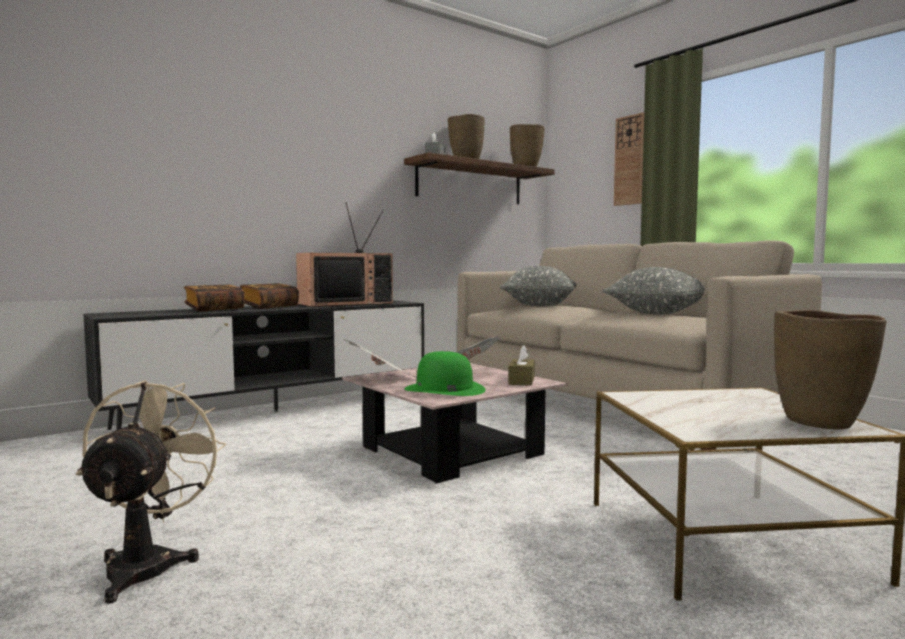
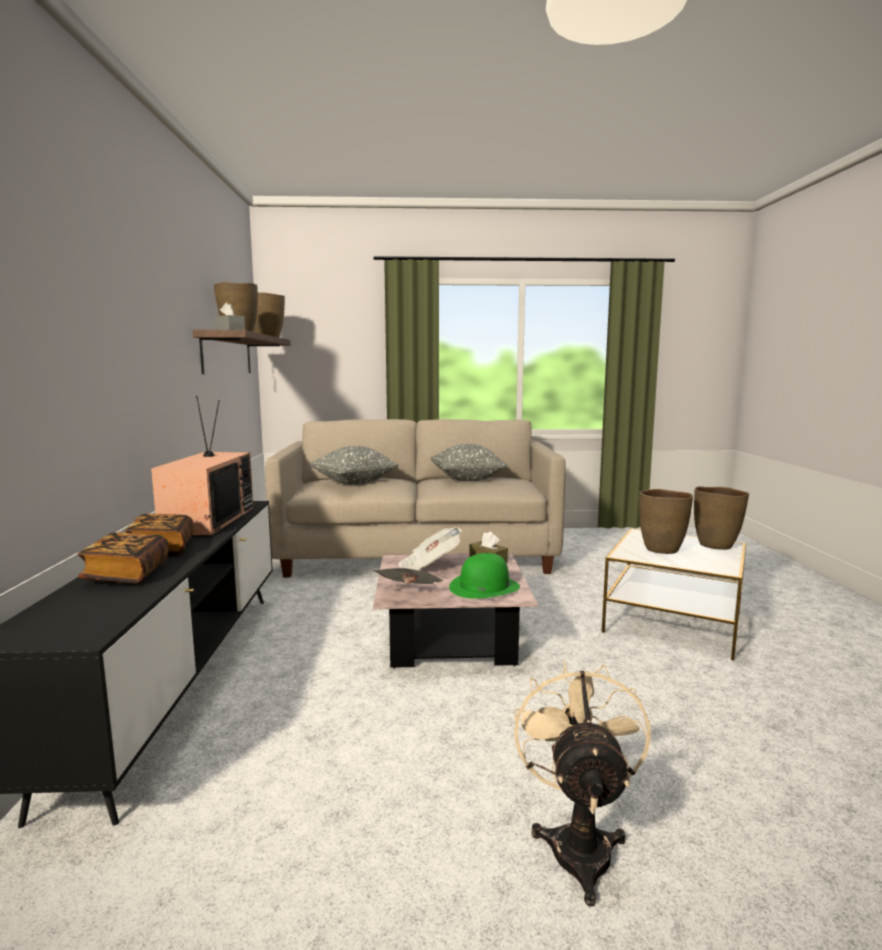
camera: 55 degrees left, 5 degrees up
(148, 563) = (579, 843): beige fan -> beige fan turned 60 degrees clockwise
(629, 160) = (362, 339): wall clock -> none
(701, 404) = (661, 549): none -> brown vase

